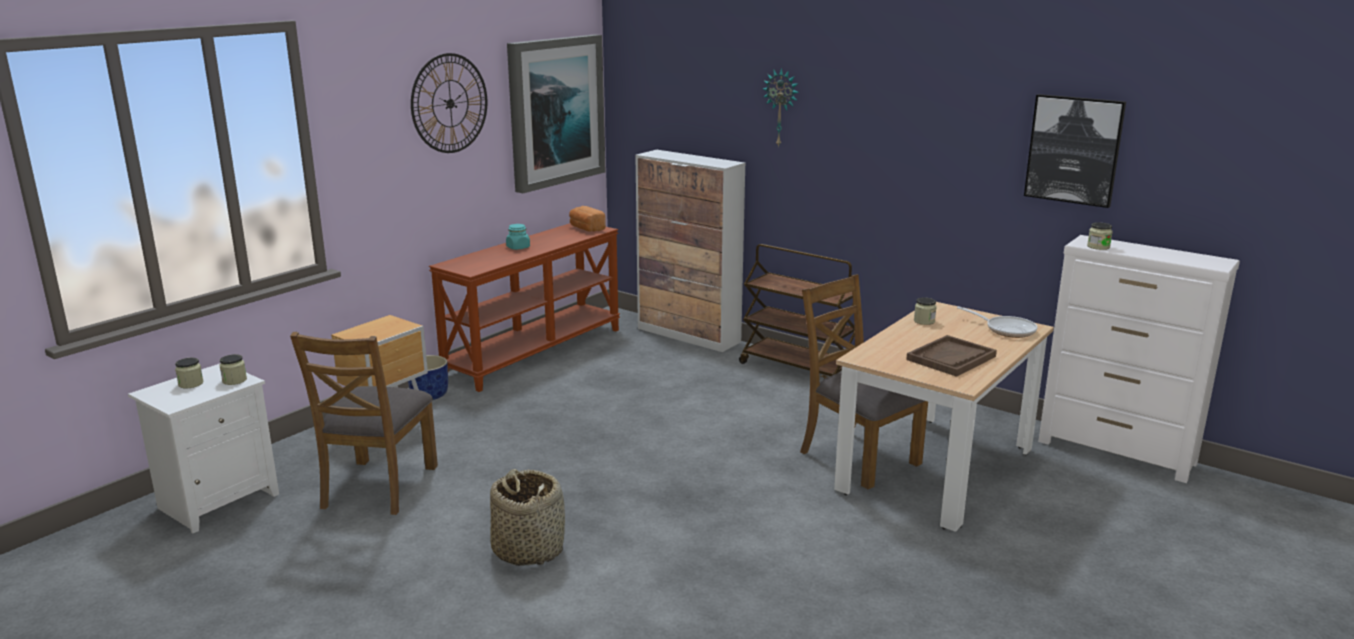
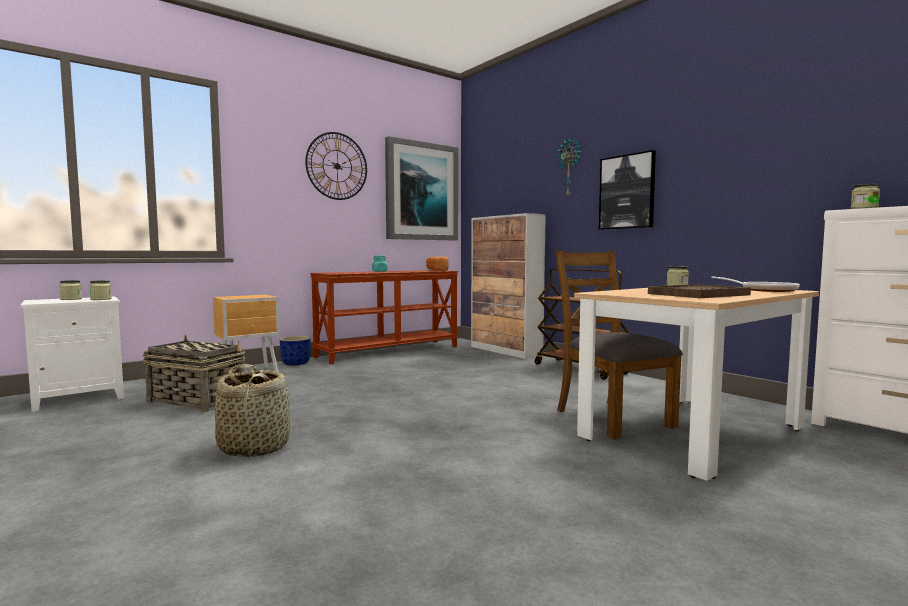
camera: 15 degrees right, 15 degrees down
(378, 486) = (195, 400): brown chair -> basket
(1074, 150) = (826, 134): picture -> picture (627, 192)

